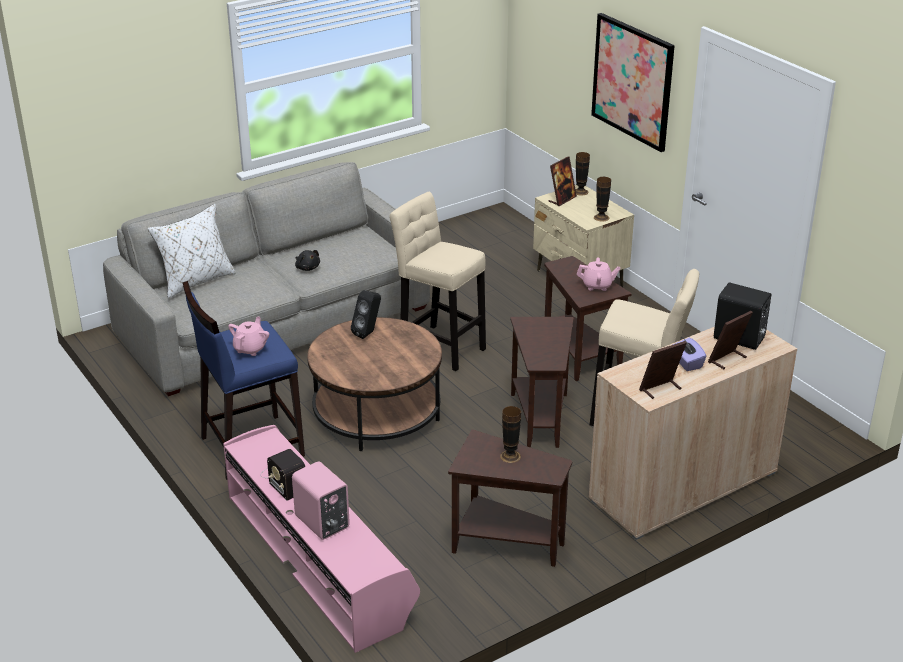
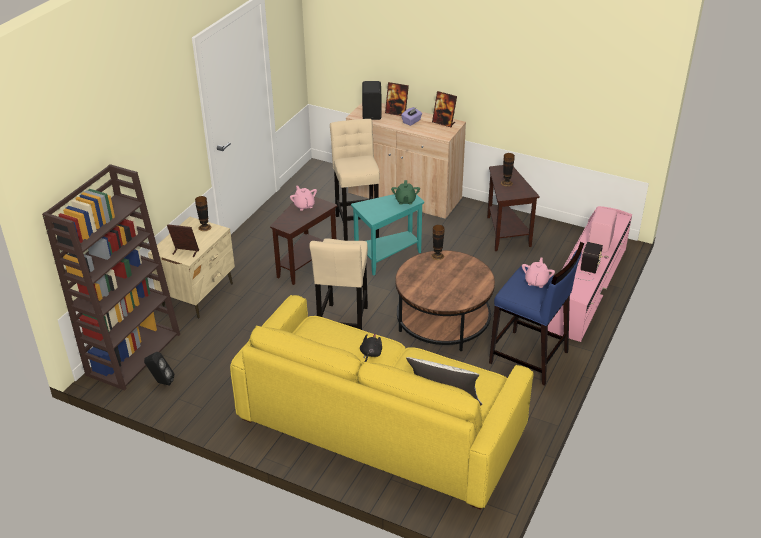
camera: 120 degrees left, 5 degrees up
(250, 349) = (536, 281): pink teapot -> pink teapot turned 120 degrees clockwise
(274, 322) = (381, 424): grey sofa -> yellow sofa
(368, 333) = (426, 290): black speaker -> black speaker (161, 382)
(514, 230) = (133, 353): none -> brown bookcase
(540, 417) = (386, 257): brown side table -> turquoise side table
(542, 356) = (405, 201): none -> green teapot
(580, 192) = (165, 248): vase -> vase (437, 256)
(632, 81) = (159, 130): picture -> none

